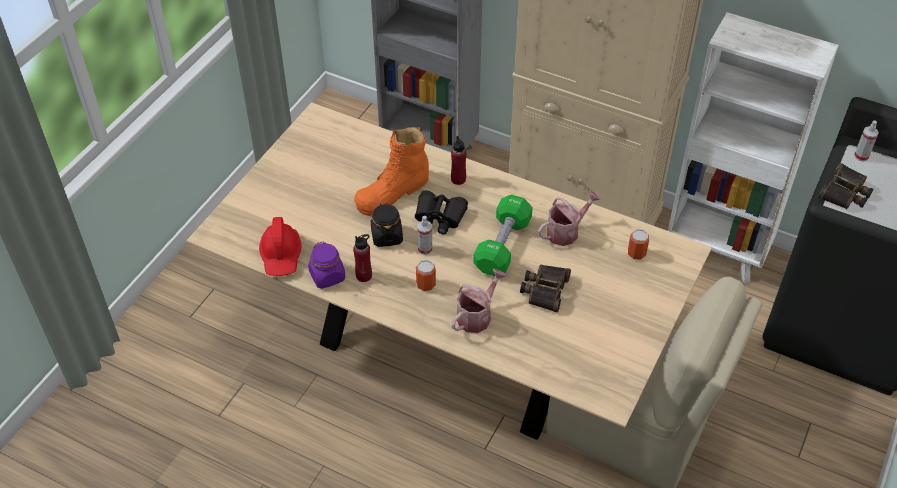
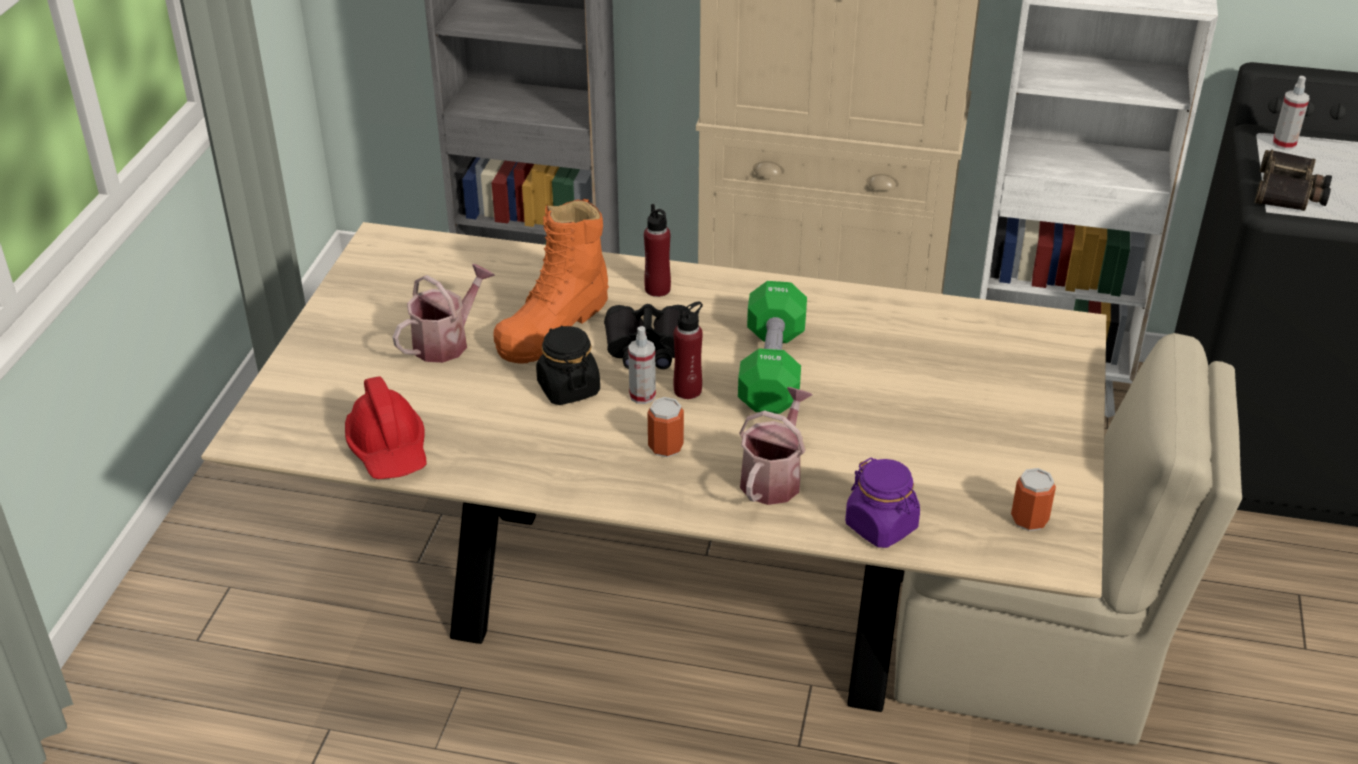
camera: 15 degrees left, 10 degrees down
(327, 276) = (485, 465): purple jar -> purple jar (881, 526)
(364, 276) = (551, 453): red bottle -> red bottle (688, 390)
(544, 290) = (870, 419): binoculars -> none
(566, 231) = (867, 332): watering can -> watering can (446, 341)
(636, 253) = (994, 343): can -> can (1029, 520)

